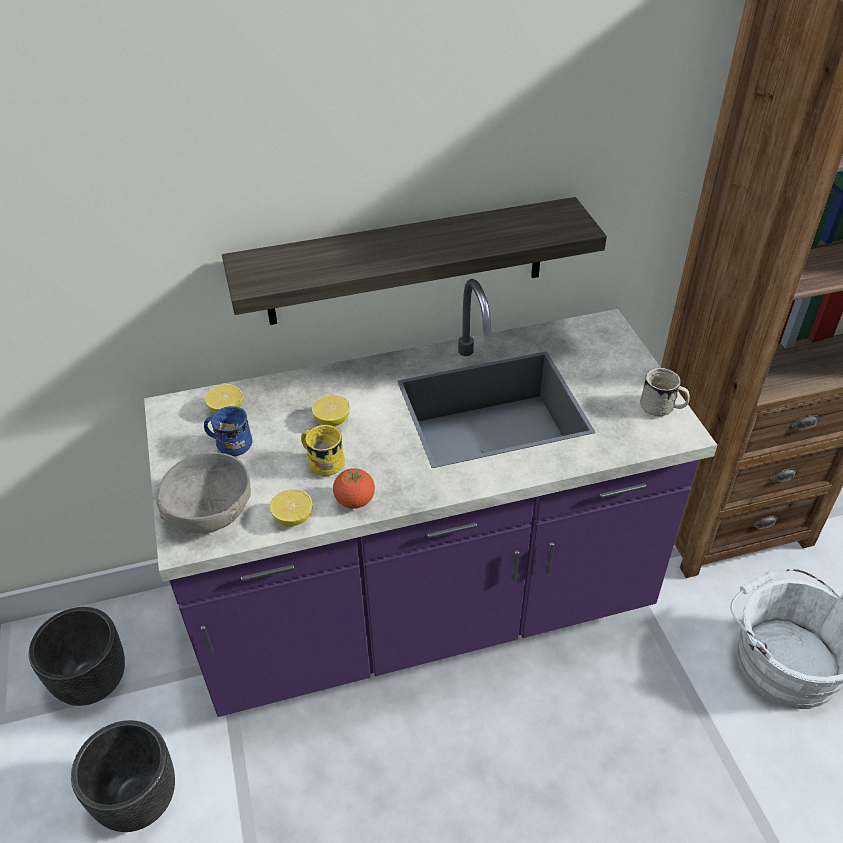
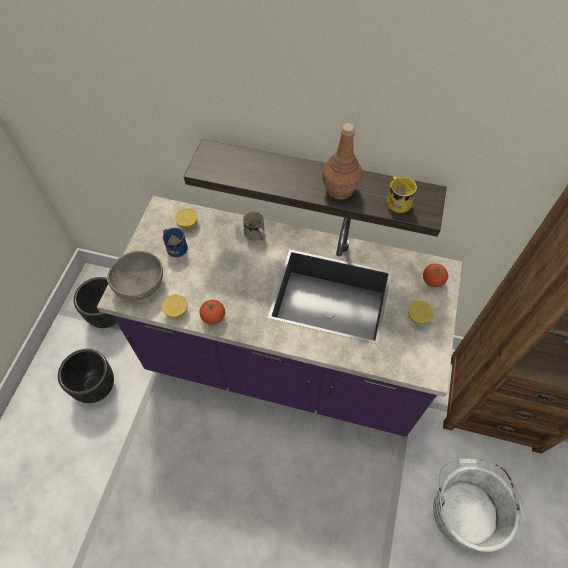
camera: 30 degrees right, 15 degrees up
(322, 461) = (213, 283): yellow mug -> yellow mug (397, 201)
(332, 420) = (236, 258): lemon -> lemon (418, 317)
(455, 241) = (339, 189): none -> brown bottle
(602, 341) = (432, 281): none -> tomato
(662, 408) = (432, 349): white mug -> white mug (256, 235)

